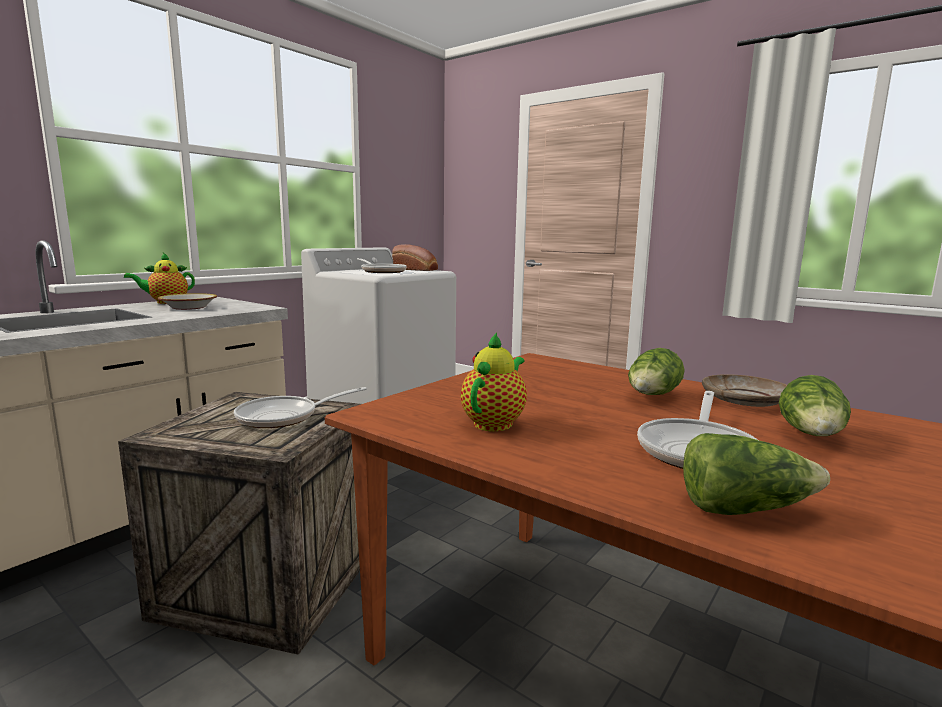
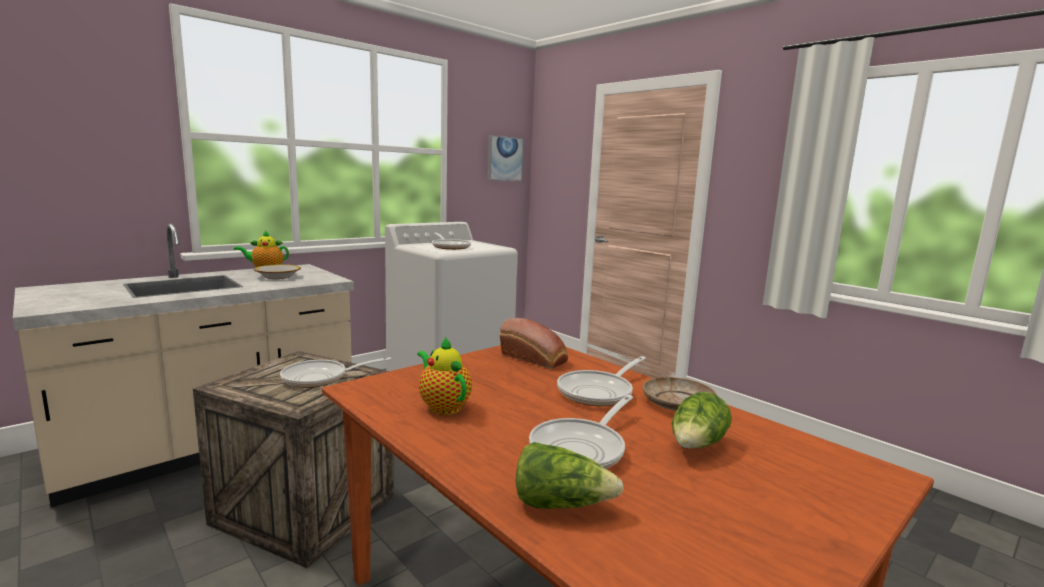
camera: 10 degrees right, 0 degrees up
(416, 269) = (484, 244): bread -> bread (535, 359)
(418, 180) = (504, 158): none -> picture
(495, 423) = (443, 406): teapot -> teapot turned 75 degrees counterclockwise
(652, 396) = (599, 392): lettuce -> frying pan

